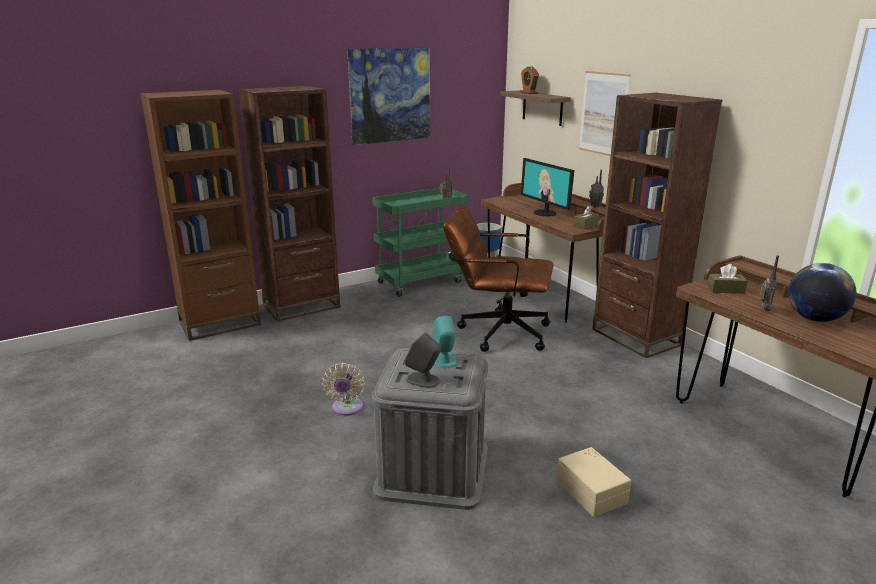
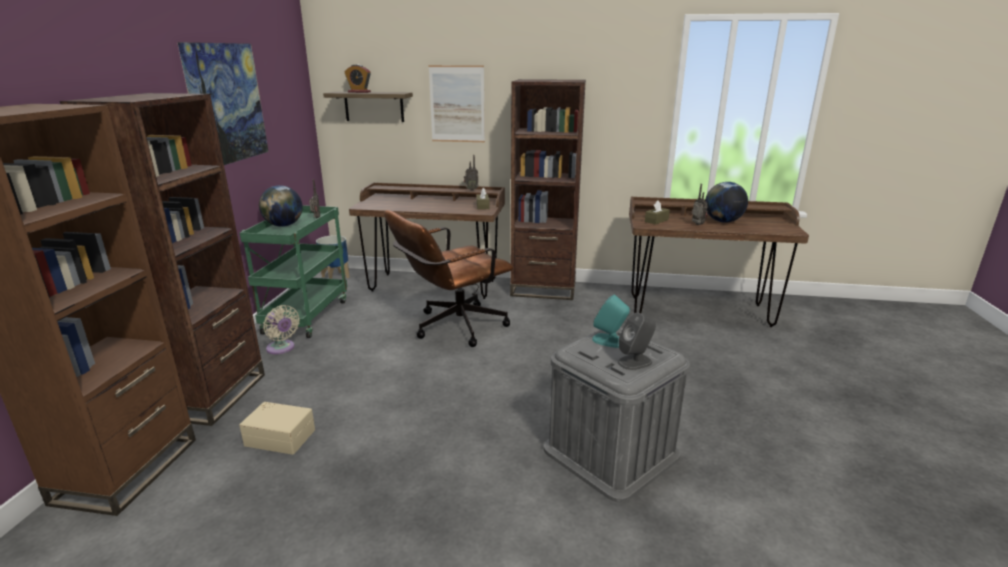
camera: 50 degrees left, 0 degrees up
(347, 409) = (461, 456): beige fan -> beige fan (282, 348)
(415, 200) = (284, 225): none -> globe
(545, 213) = (431, 205): monitor -> none
(592, 491) = (701, 396): beige storage box -> beige storage box (281, 436)

